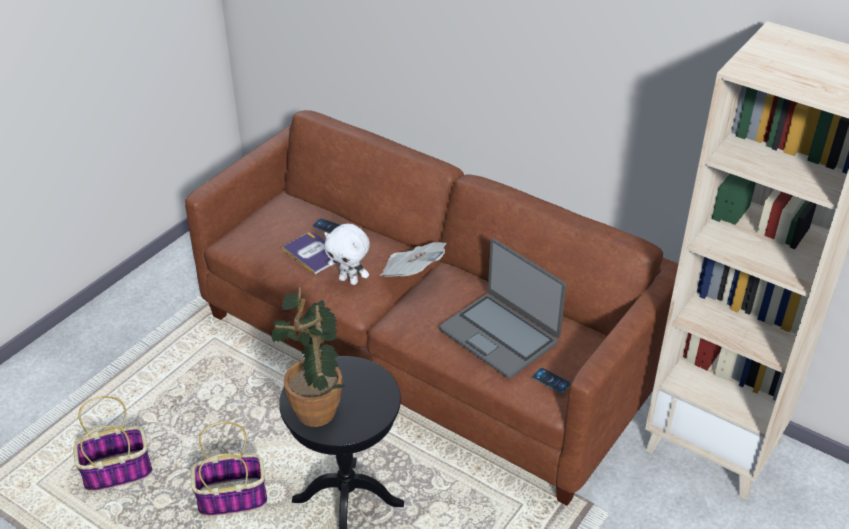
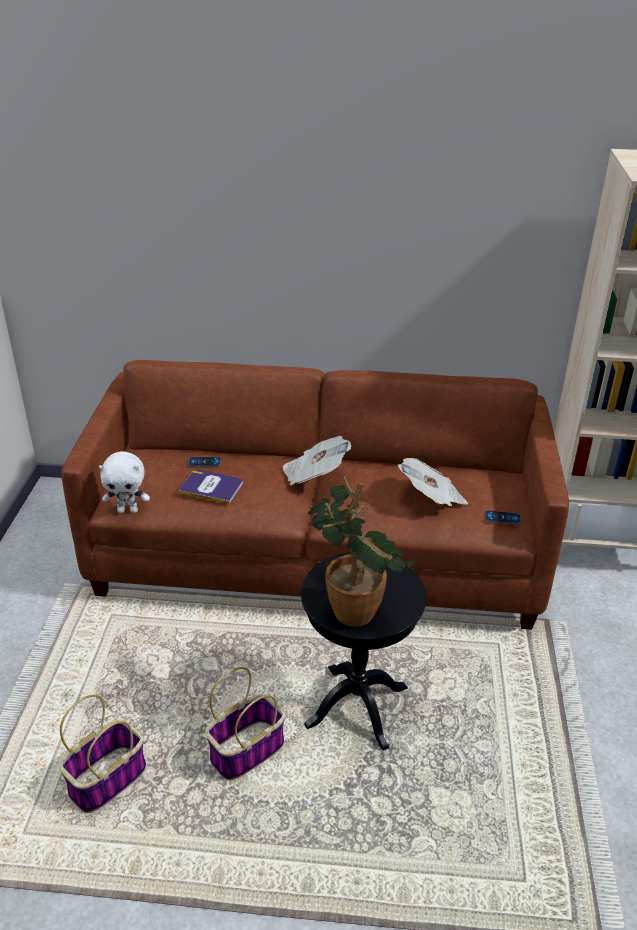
camera: 30 degrees left, 5 degrees down
(349, 280) = (264, 498): white plush toy -> white plush toy (128, 510)
(500, 335) = (431, 498): laptop -> newspaper

